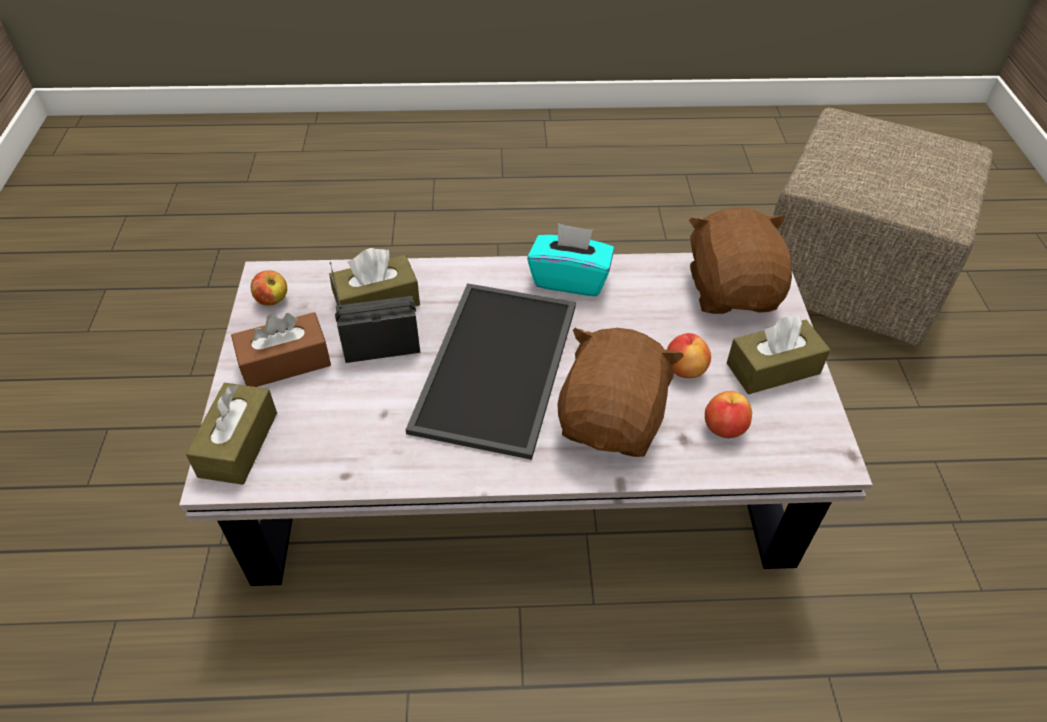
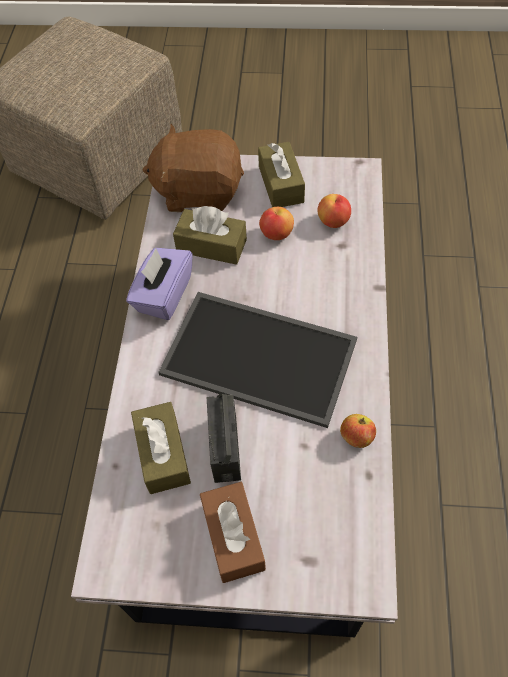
camera: 80 degrees left, 10 degrees up
(238, 444) = (331, 571): brown tissue box -> brown tissue box (211, 245)
(272, 300) = (142, 558): apple -> apple (356, 437)
(570, 279) = (163, 295): turquoise tissue box -> purple tissue box
(613, 420) = (322, 284): brown plush toy -> none

